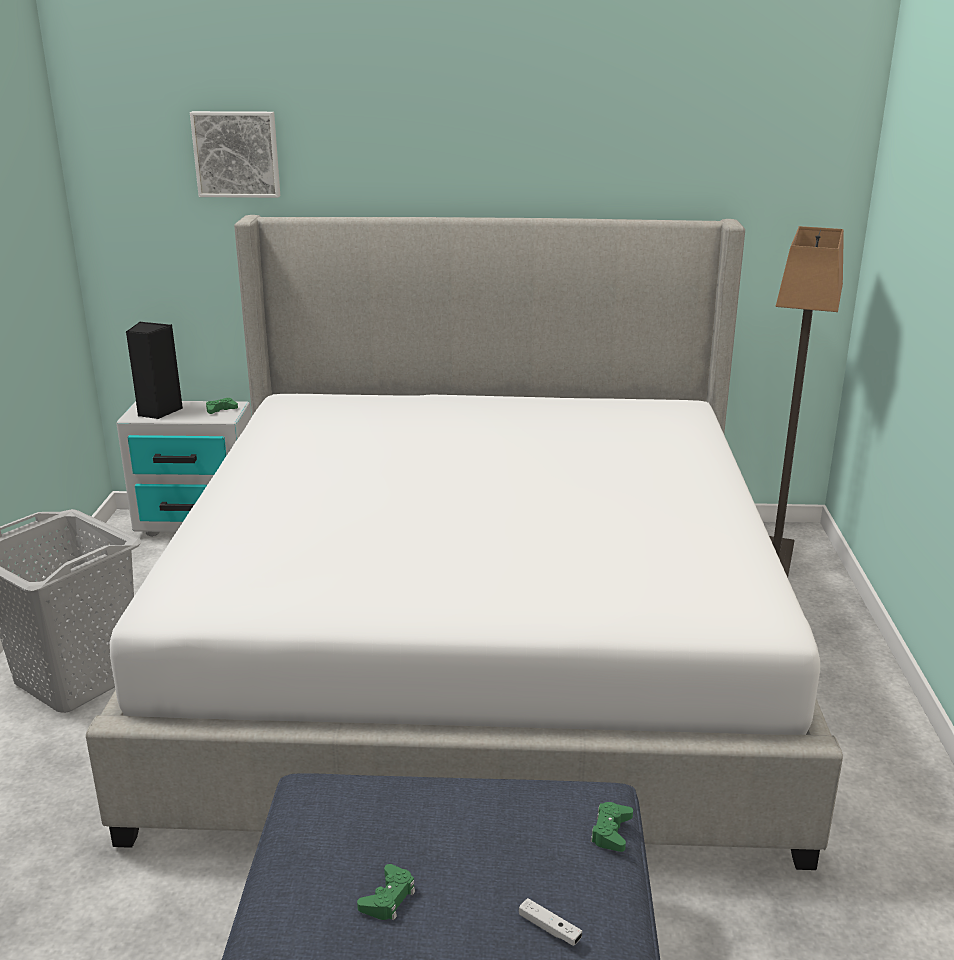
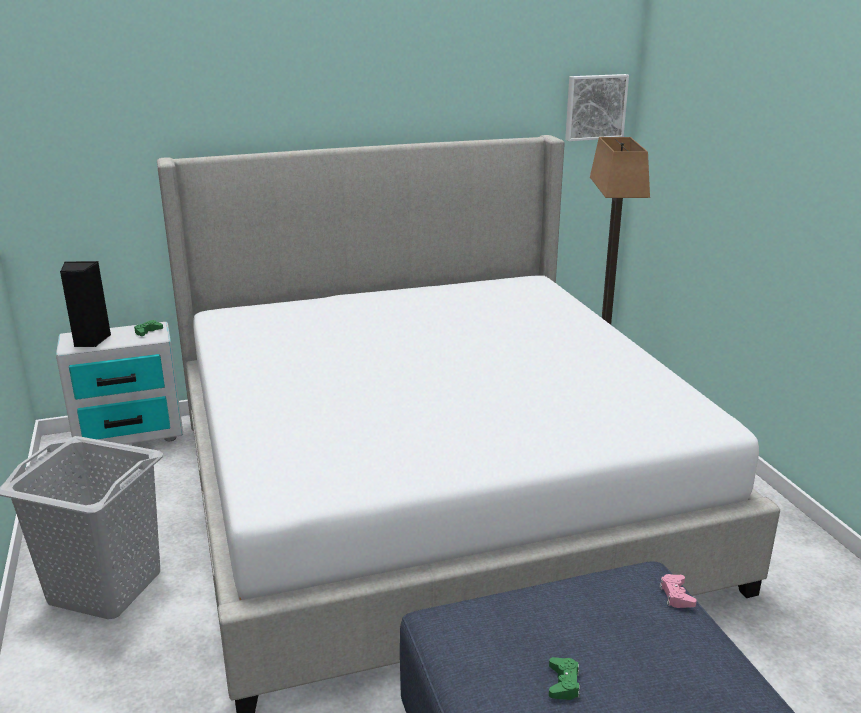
camera: 20 degrees left, 0 degrees up
(237, 154) = (146, 105): picture -> picture (595, 107)
(549, 928) = (688, 672): white game controller -> none
(611, 832) = (676, 595): green game controller -> pink game controller

